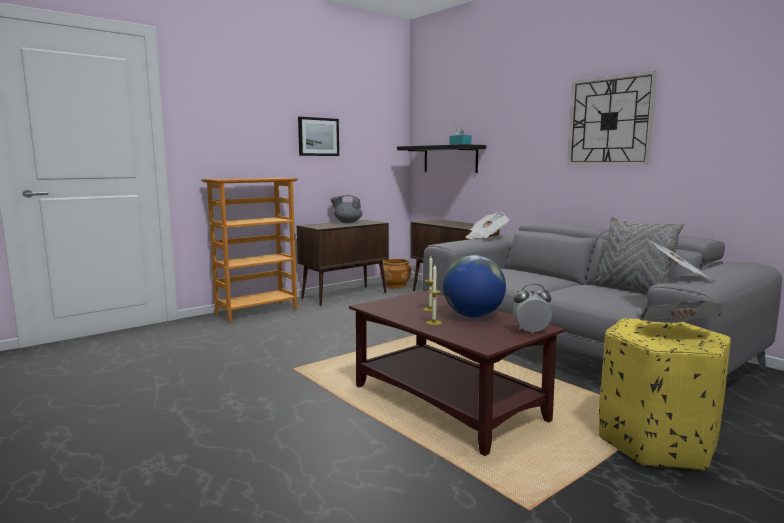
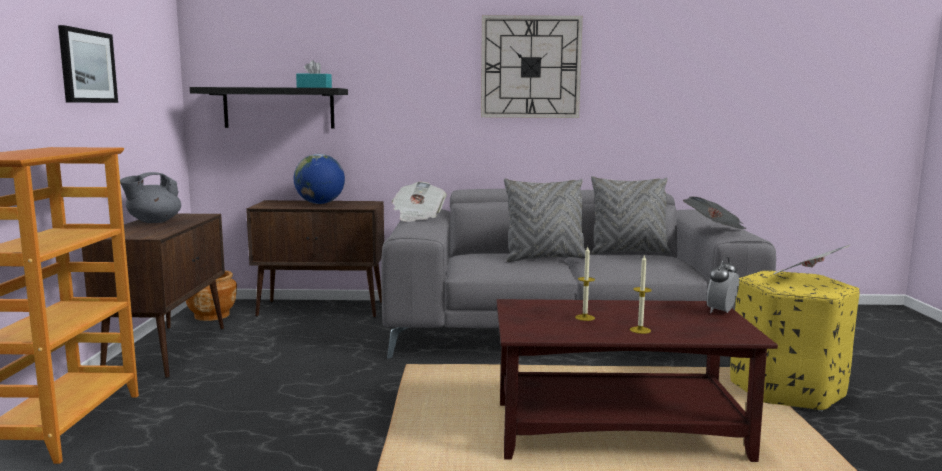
camera: 50 degrees left, 0 degrees up
(473, 316) = (638, 312): globe -> globe (320, 203)
(542, 279) = (544, 258): none -> grey pillow

